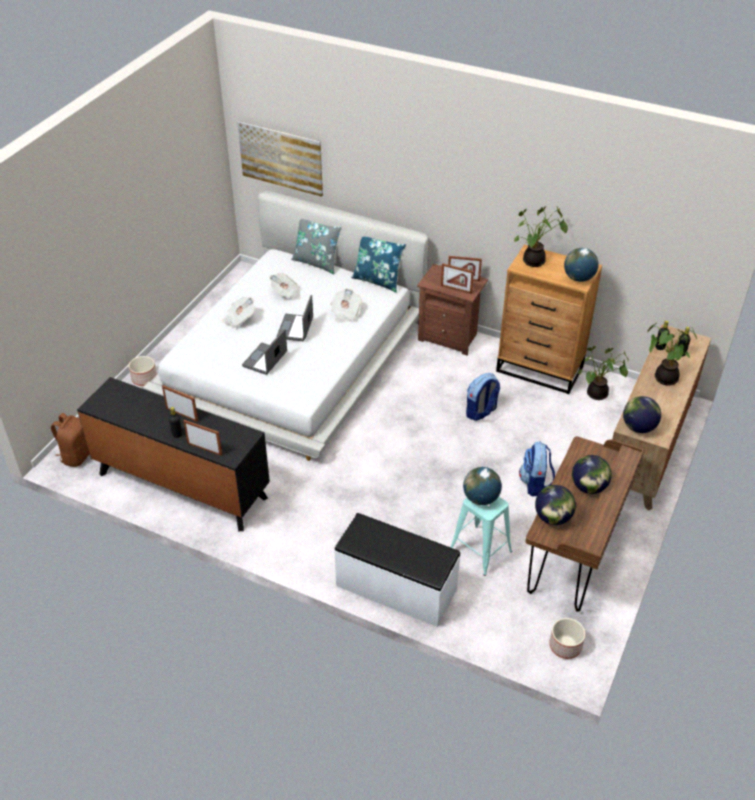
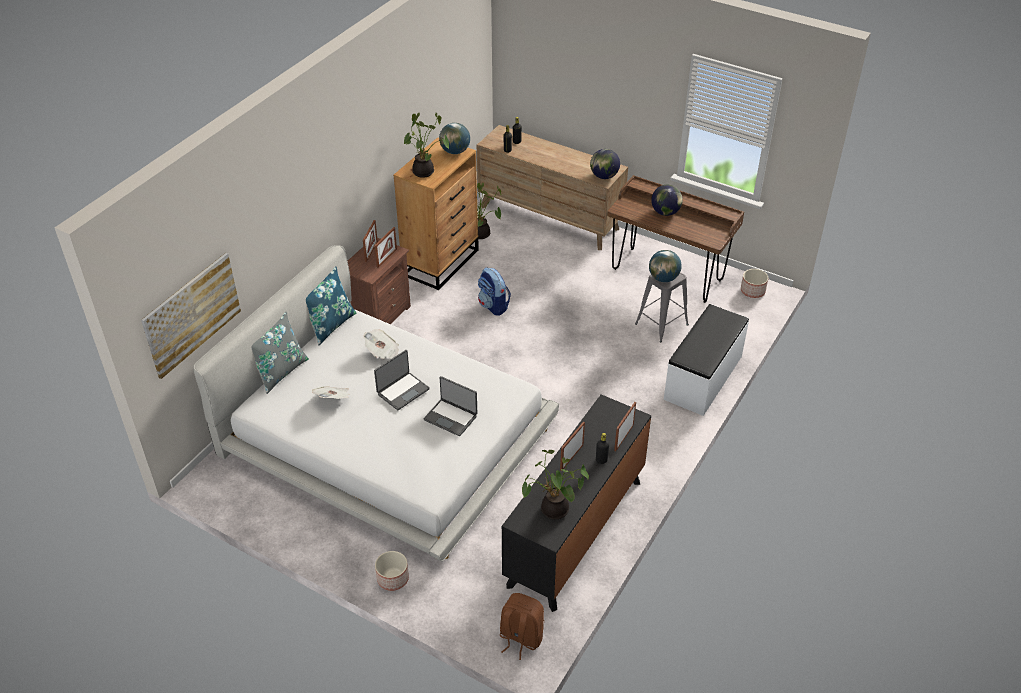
camera: 85 degrees left, 0 degrees up
(239, 319) = (374, 439): newspaper -> none
(296, 328) = (402, 391): laptop -> laptop turned 60 degrees counterclockwise
(480, 550) = (661, 324): turquoise stool -> grey stool
(535, 484) = (587, 284): backpack -> none
(553, 518) = (698, 234): globe -> none
(664, 377) = (546, 155): potted plant -> potted plant (553, 511)

